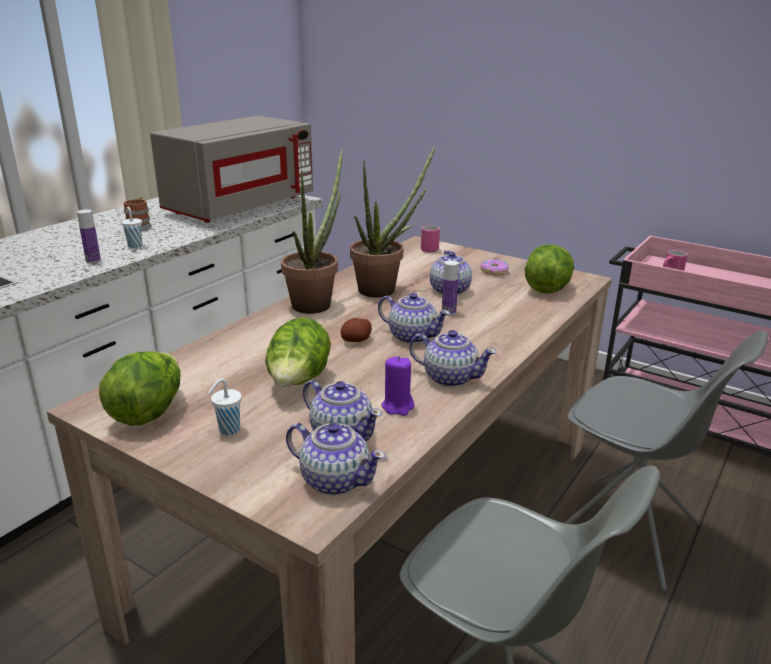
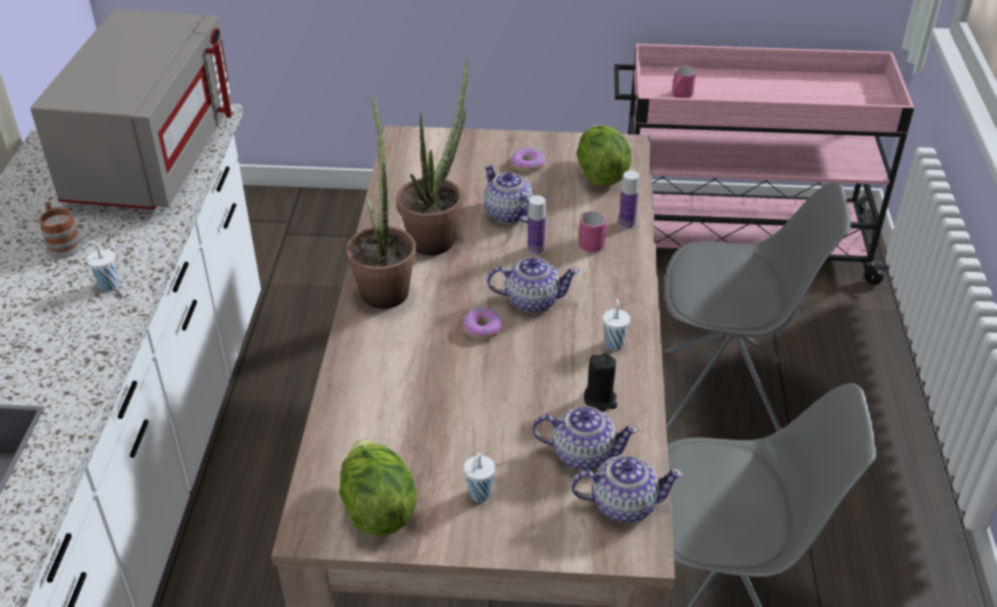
camera: 30 degrees left, 15 degrees up
(93, 260) = (90, 333): bottle -> bottle (626, 224)
(298, 383) = (483, 409): lettuce -> none
(356, 340) = (483, 328): potato -> donut
(398, 406) = (600, 399): purple candle -> black candle
(430, 249) = (425, 146): pink mug -> pink mug (589, 242)
(449, 378) = (614, 343): teapot -> white cup

